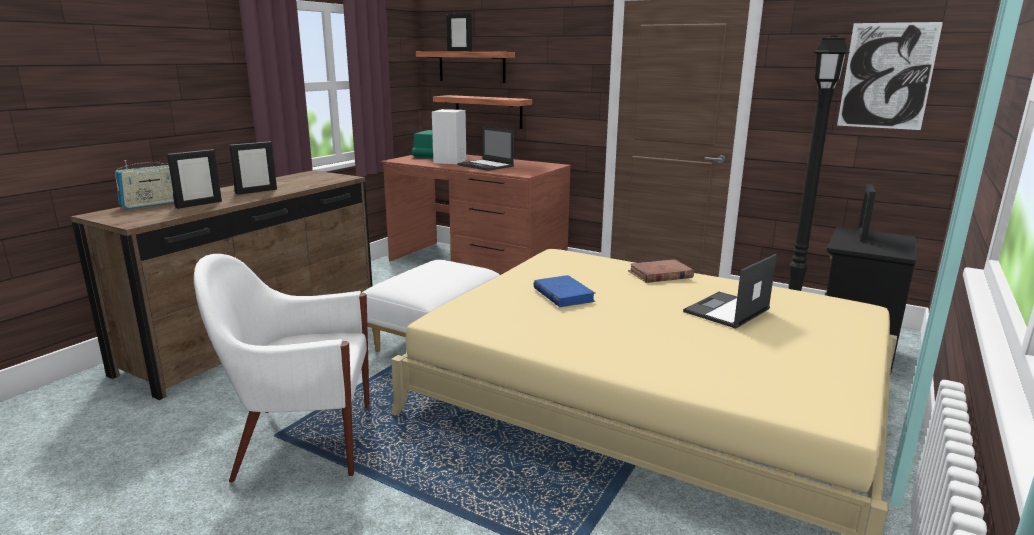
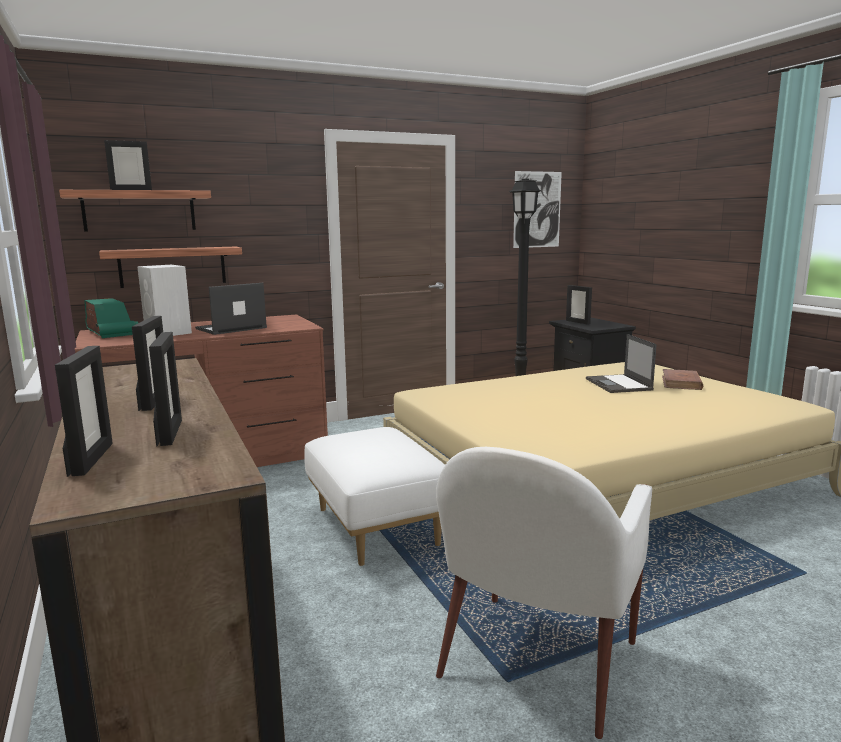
camera: 55 degrees left, 5 degrees down
(152, 204) = (91, 459): radio -> picture frame
(486, 166) = (230, 328): laptop -> laptop turned 150 degrees clockwise
(563, 294) = (532, 411): blue book -> none
(660, 274) = (524, 380): brown book -> brown book (681, 383)

